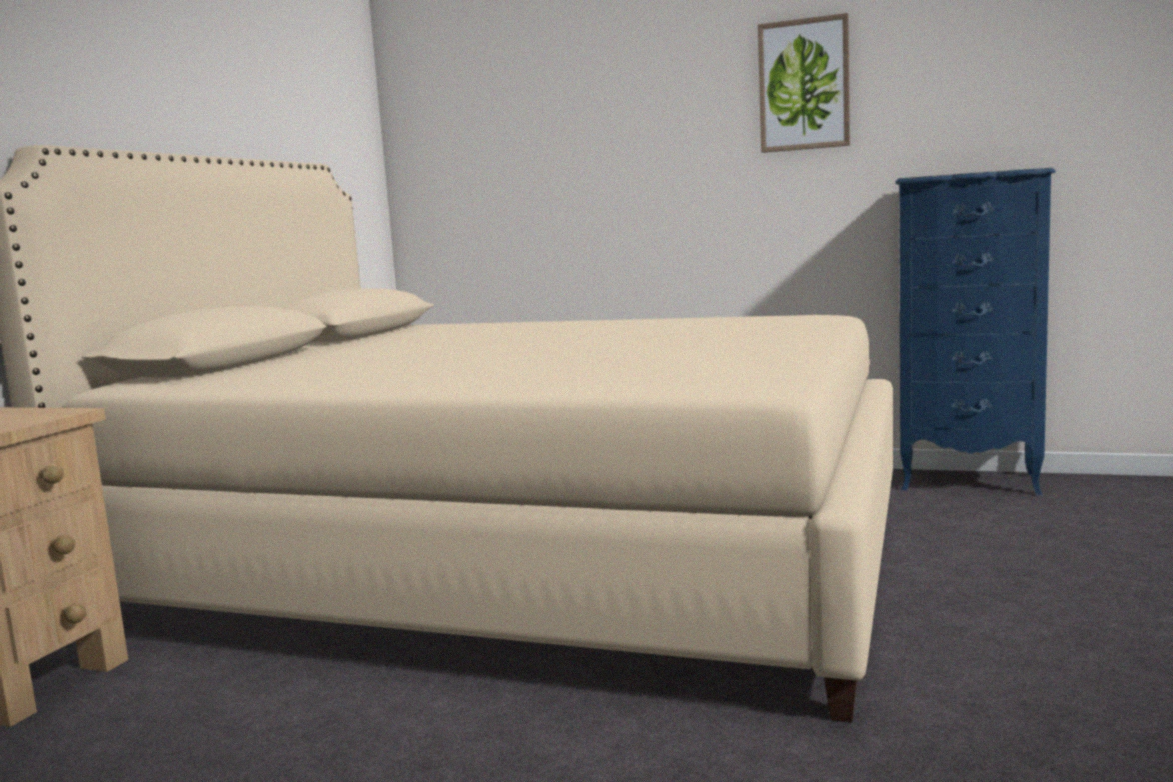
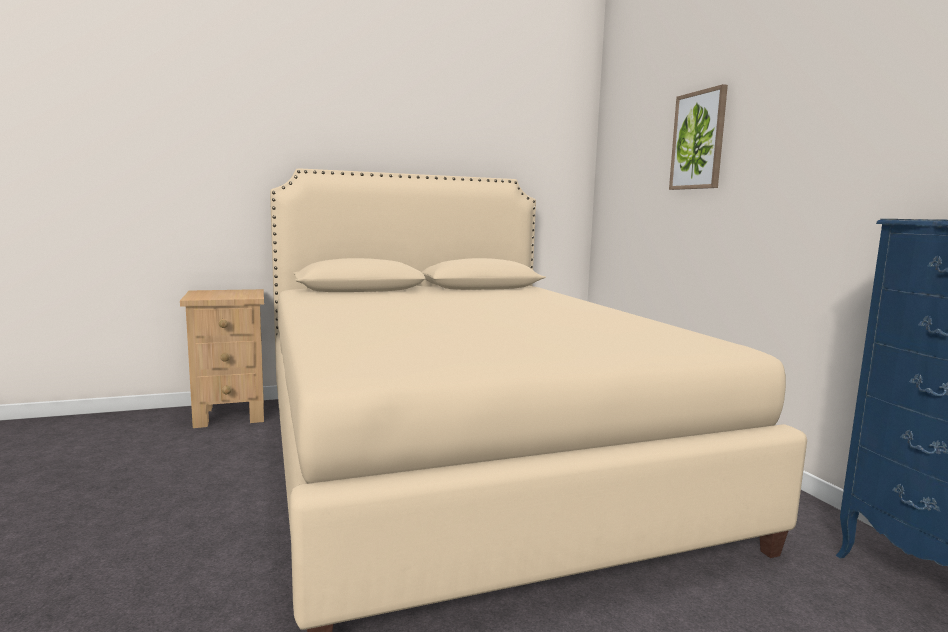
camera: 50 degrees right, 0 degrees up
(804, 85) = (862, 113): picture -> picture (698, 140)

